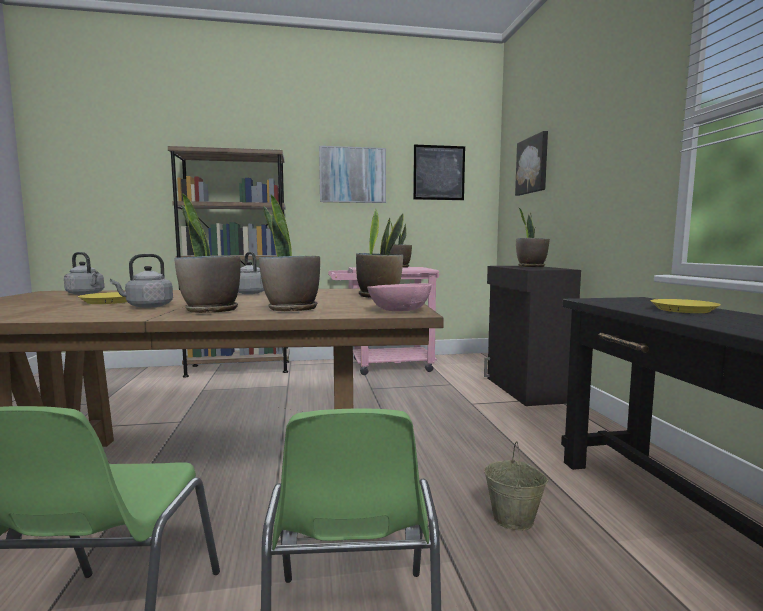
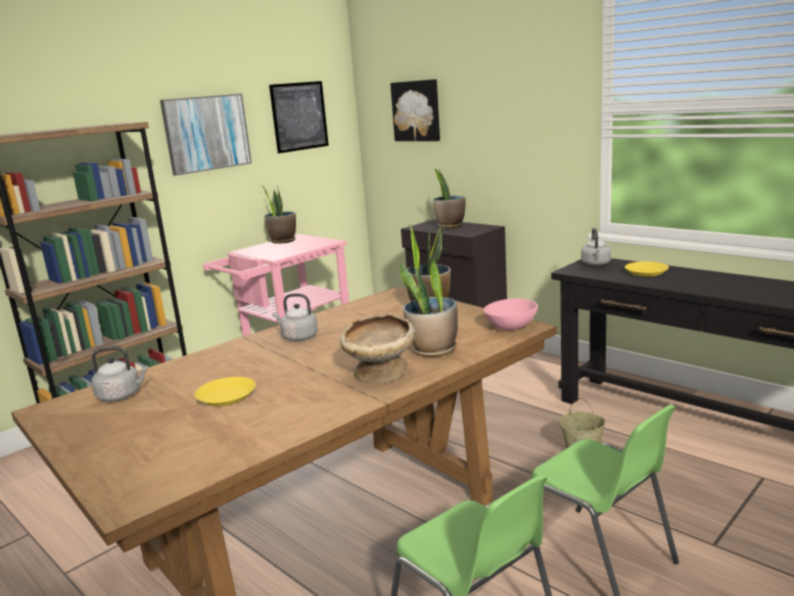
camera: 35 degrees left, 10 degrees up
(147, 306) = (301, 389): grey kettle -> grey kettle (596, 264)
(210, 310) = (381, 374): potted plant -> beige bowl

